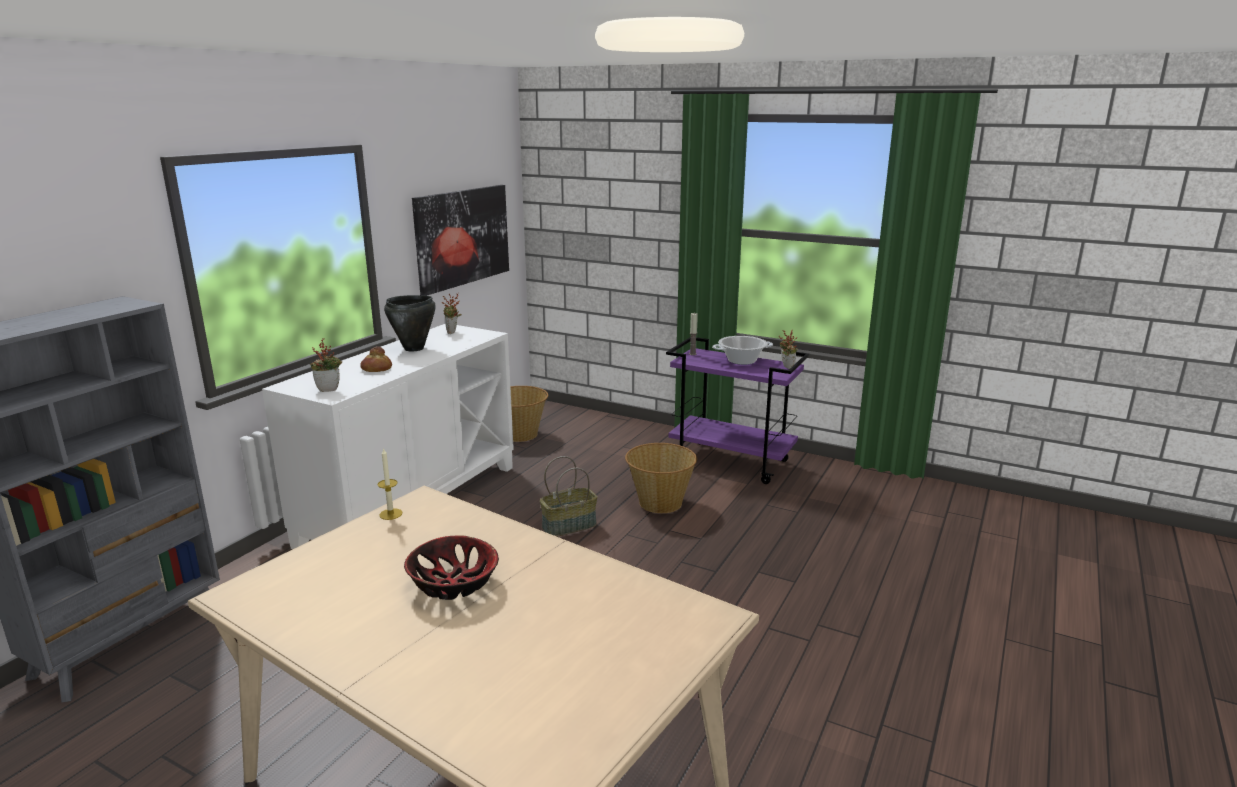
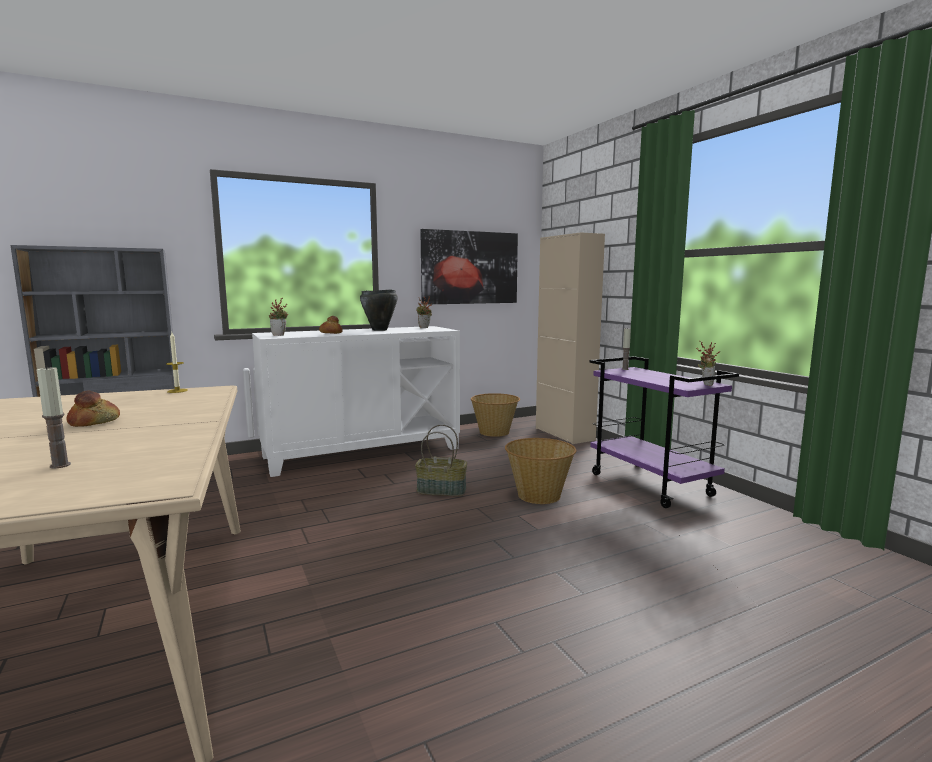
camera: 35 degrees right, 10 degrees down
(454, 584) = (95, 422): bowl -> bread
(588, 633) = (60, 465): none -> candle
(593, 419) = (564, 434): none -> beige cabinet
(741, 360) = (665, 376): cooking pot -> none

